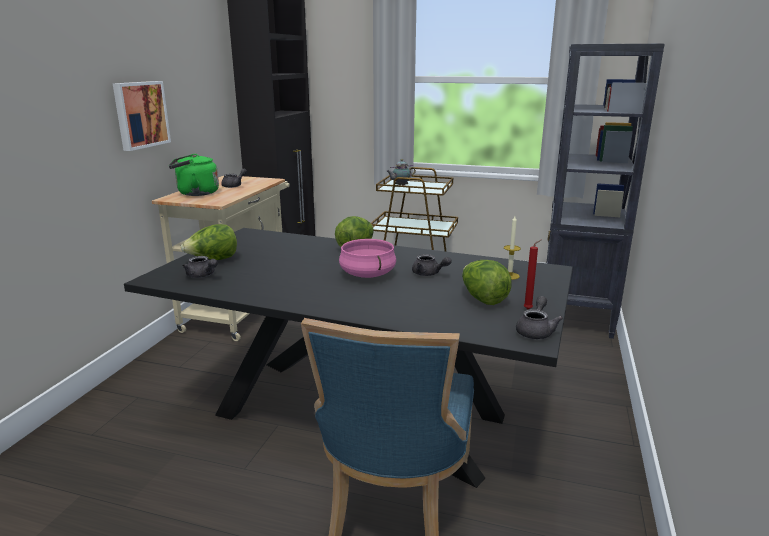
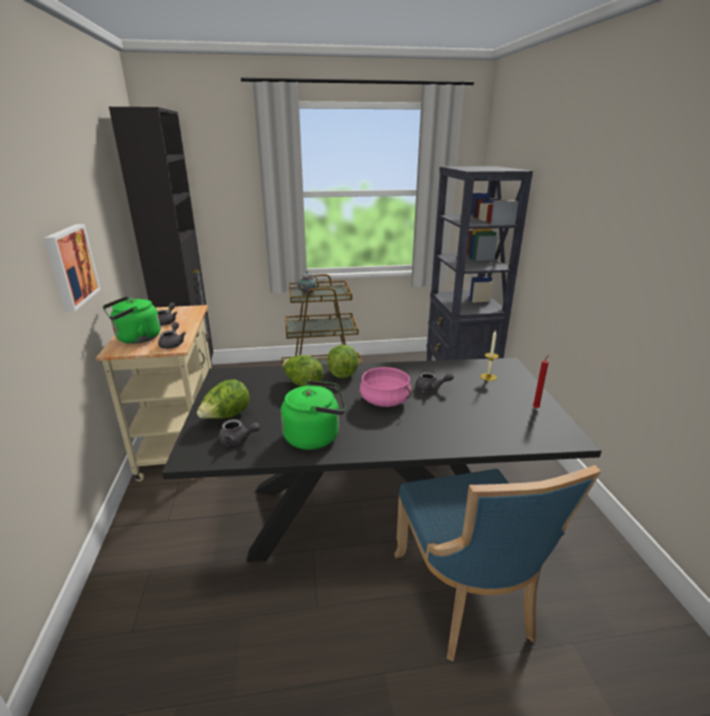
camera: 25 degrees left, 5 degrees up
(268, 286) = (315, 436): none -> green kettle
(483, 299) = (496, 406): lettuce -> lettuce (302, 384)
(536, 331) = (563, 428): grey teapot -> grey teapot (173, 344)

